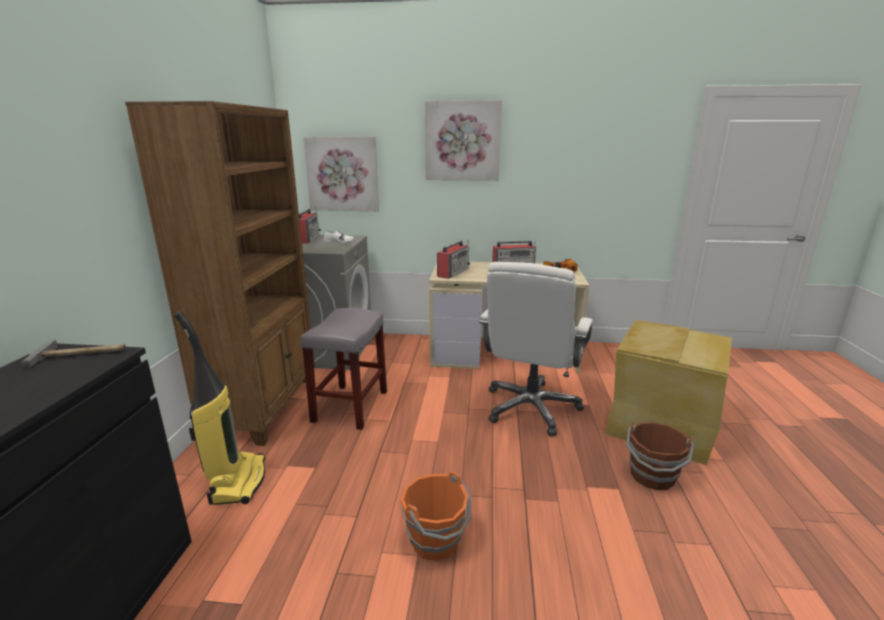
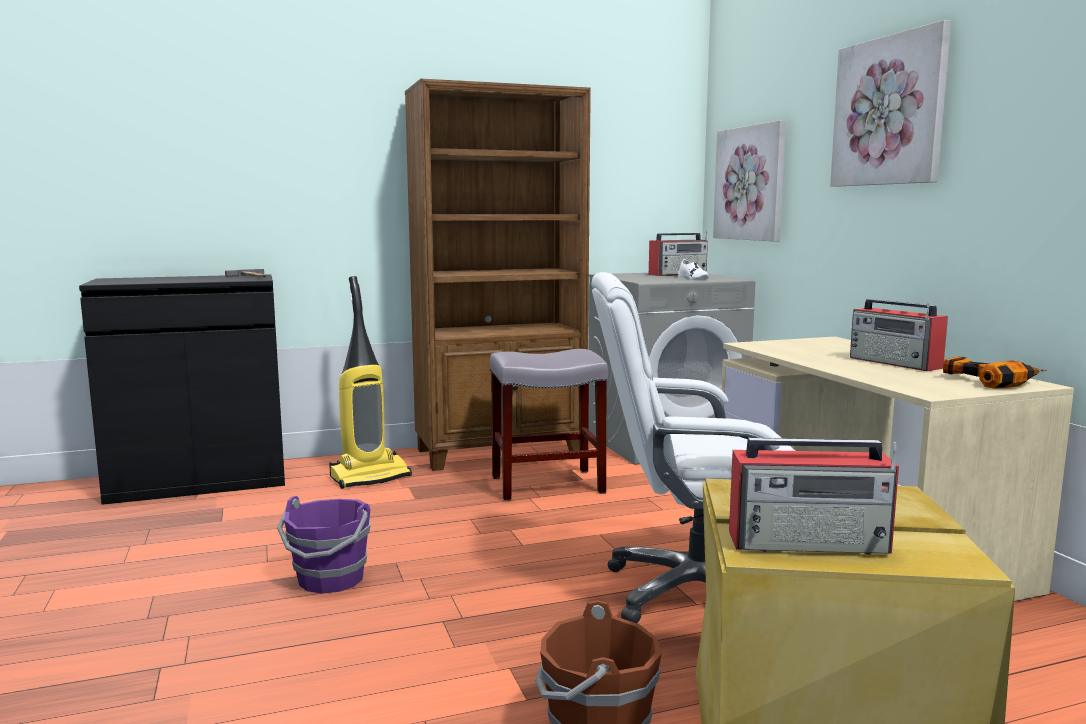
camera: 65 degrees right, 10 degrees down
(436, 541) = (330, 580): orange bucket -> purple bucket
(453, 272) = (788, 346): radio -> radio (810, 543)

